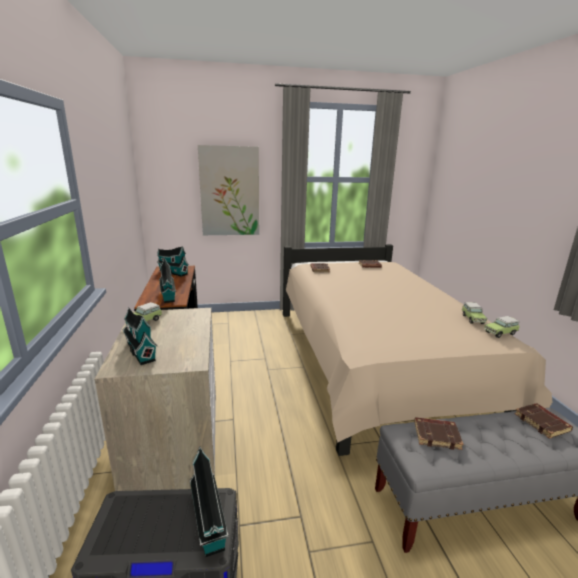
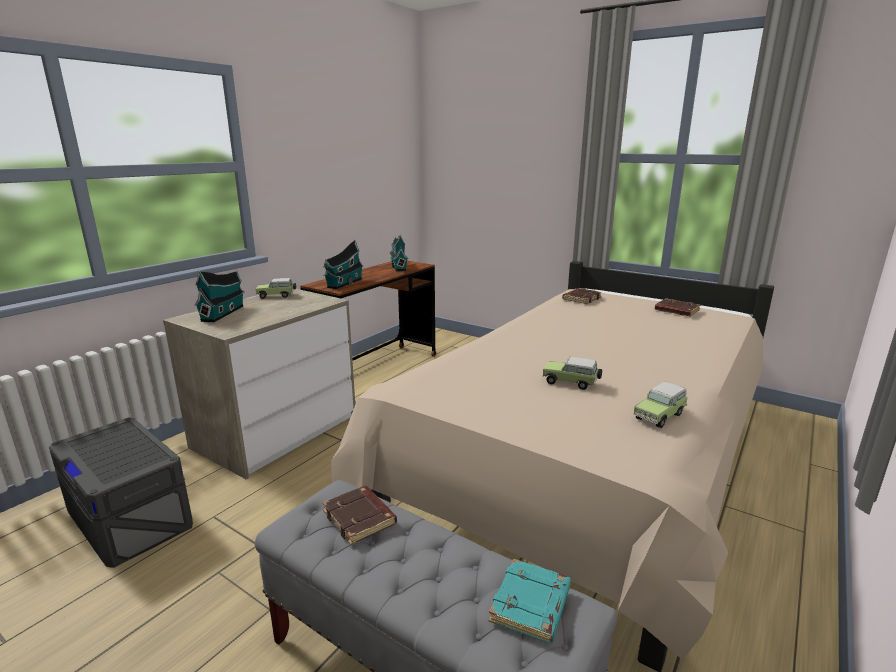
camera: 45 degrees right, 0 degrees up
(209, 523) = (128, 467): toy house -> none
(229, 191) = (517, 175): picture -> none
(501, 333) = (659, 449): toy car -> toy car (571, 383)
(542, 423) = (531, 606): brown book -> turquoise book

